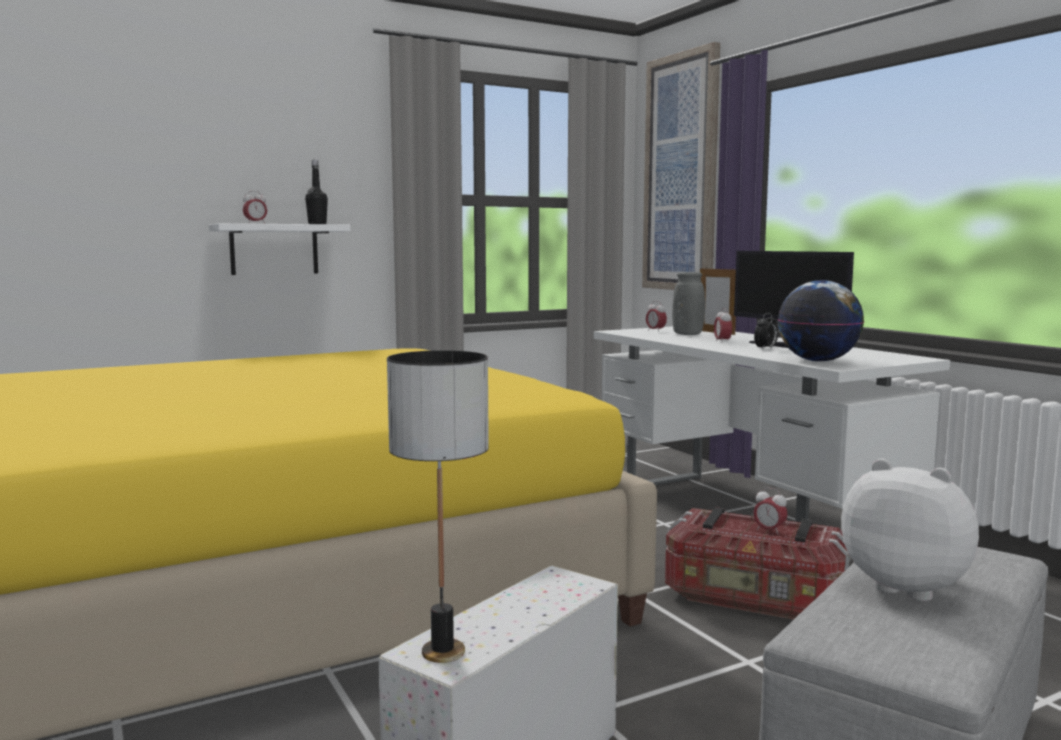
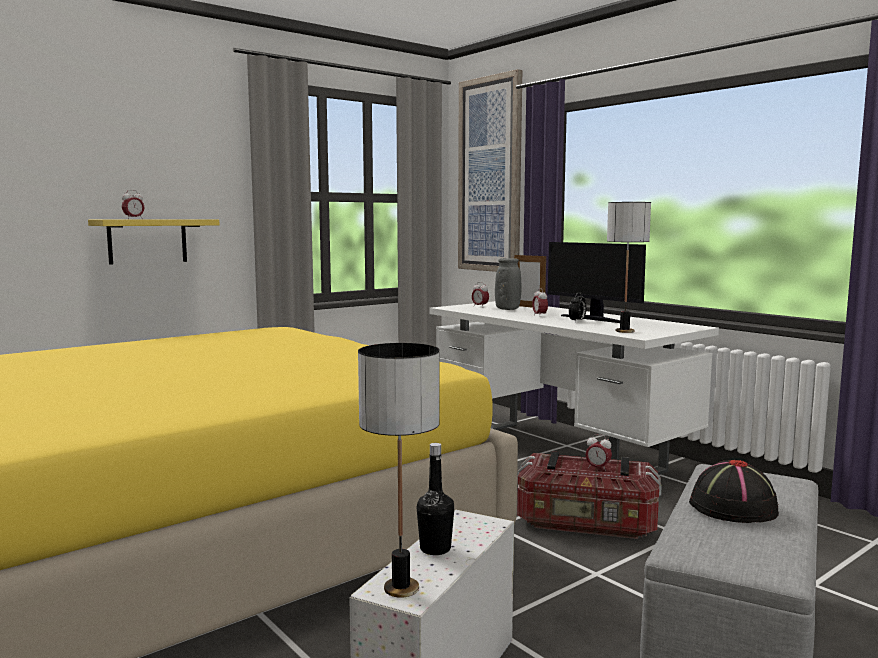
camera: 10 degrees left, 0 degrees up
(274, 249) = (147, 241): white shelf -> yellow shelf
(317, 224) = (189, 219): black bottle -> black bottle (435, 549)
(818, 361) = (624, 331): globe -> table lamp
(908, 587) = (732, 508): plush toy -> black hat

